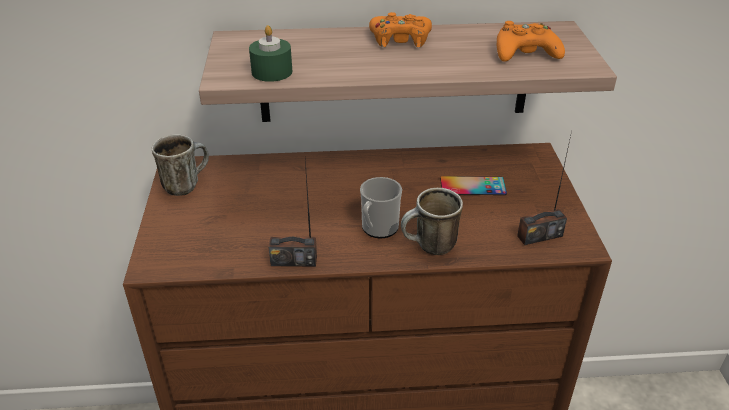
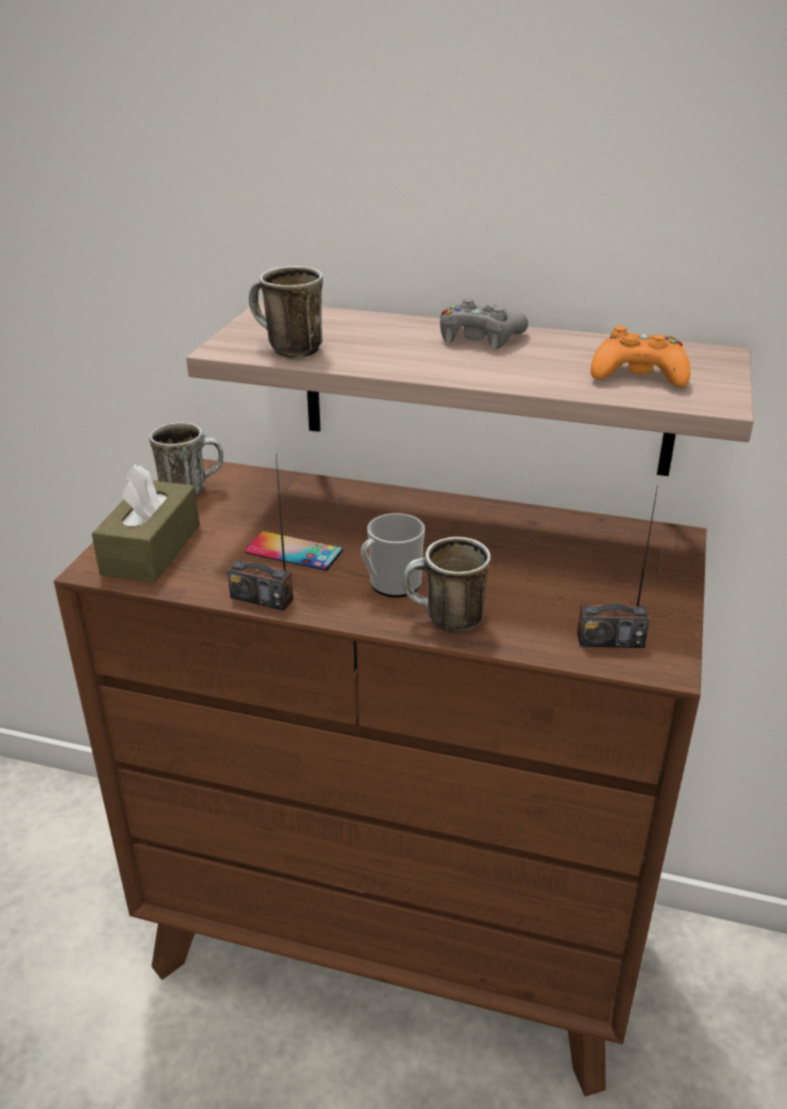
camera: 20 degrees right, 5 degrees down
(186, 240) = (151, 549): none -> brown tissue box
(272, 72) = (286, 350): green candle -> mug
(400, 39) = (479, 337): orange game controller -> grey game controller
(472, 186) = (554, 560): phone -> phone (294, 551)

